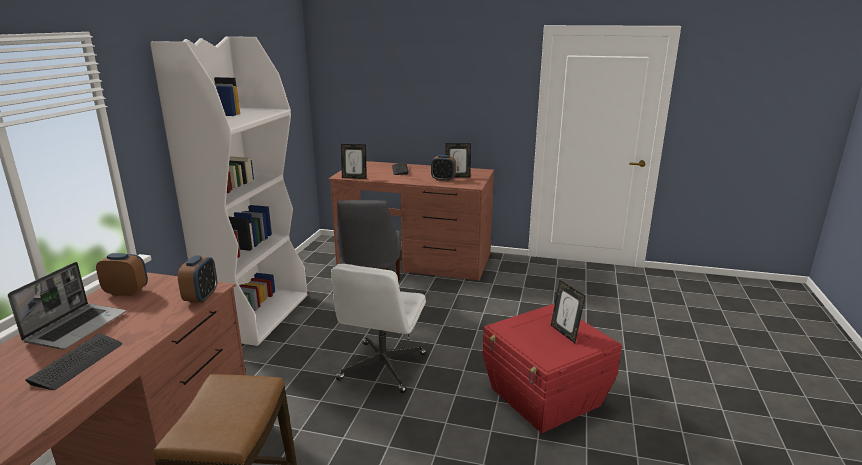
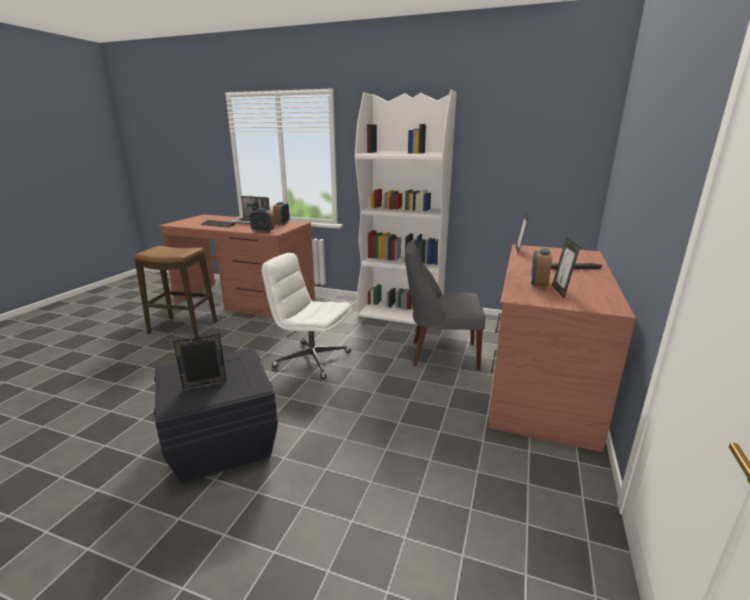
camera: 95 degrees right, 0 degrees up
(545, 397) = (221, 443): red storage box -> black storage box

